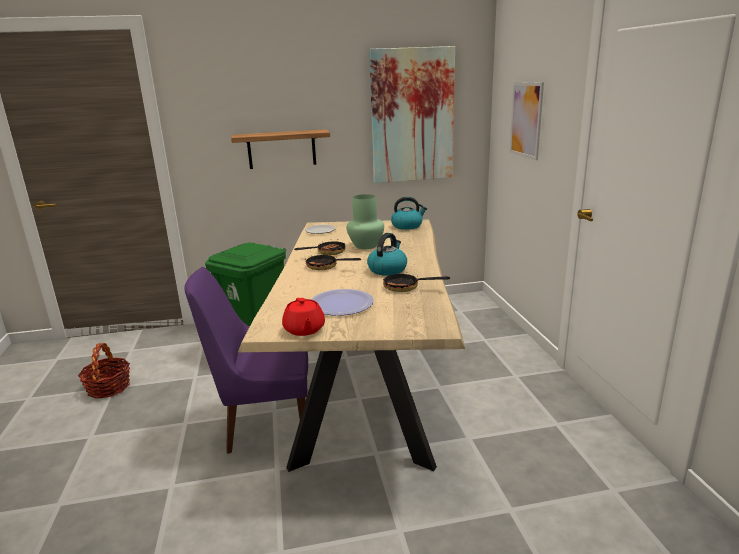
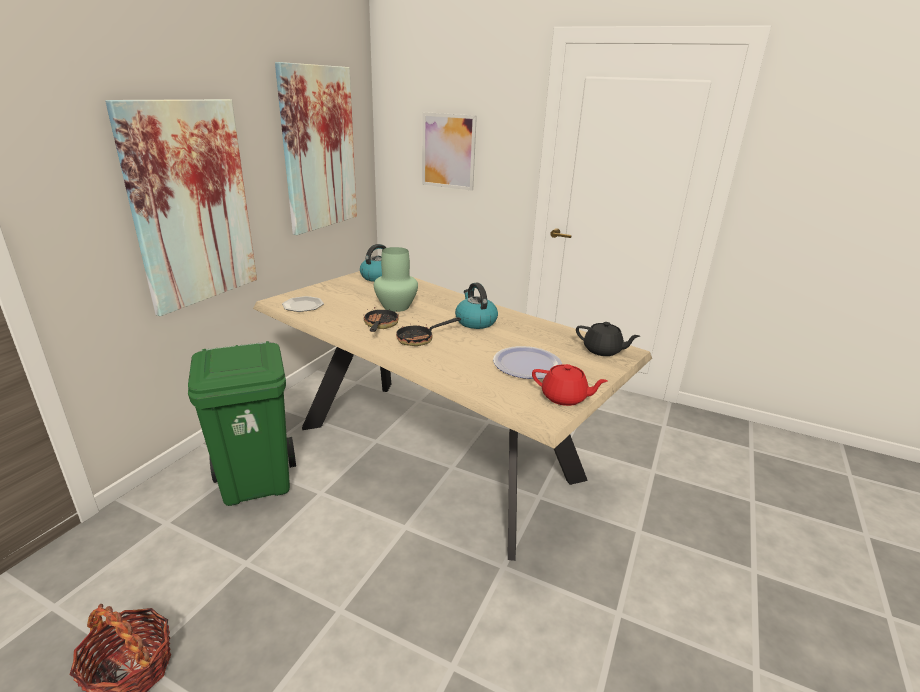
camera: 55 degrees left, 5 degrees up
(265, 422) = (419, 543): purple chair -> none
(281, 149) = (191, 205): shelf -> picture
(406, 287) = (529, 330): frying pan -> none
(420, 320) = (603, 351): none -> black teapot

